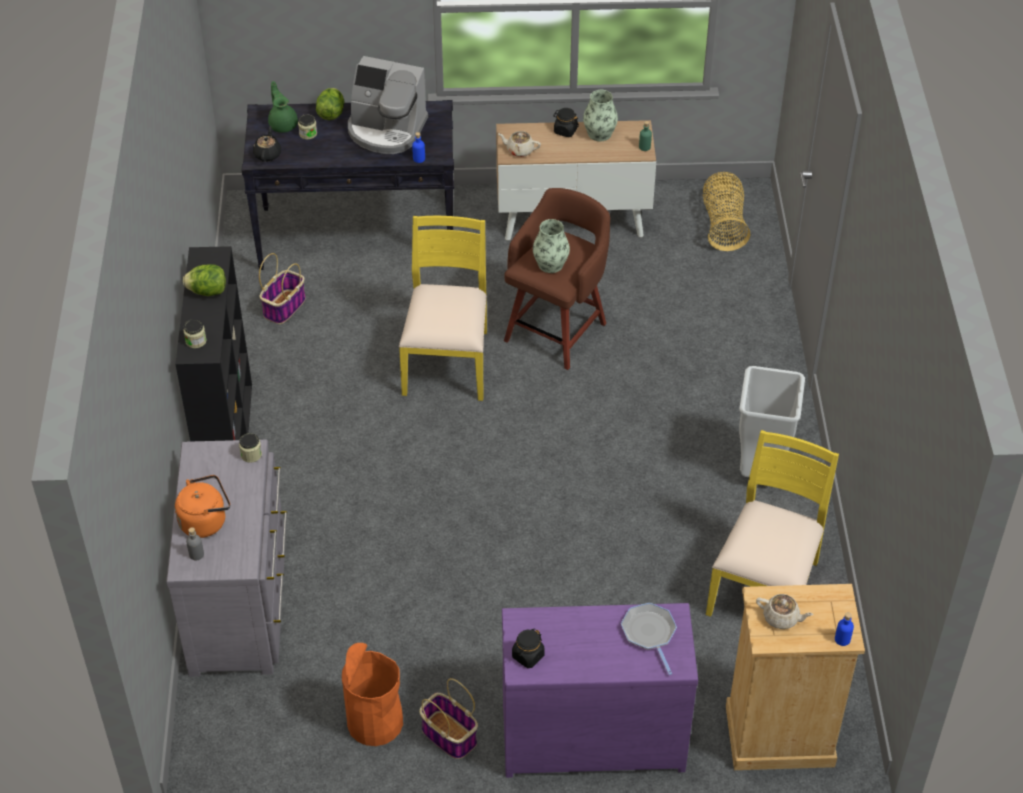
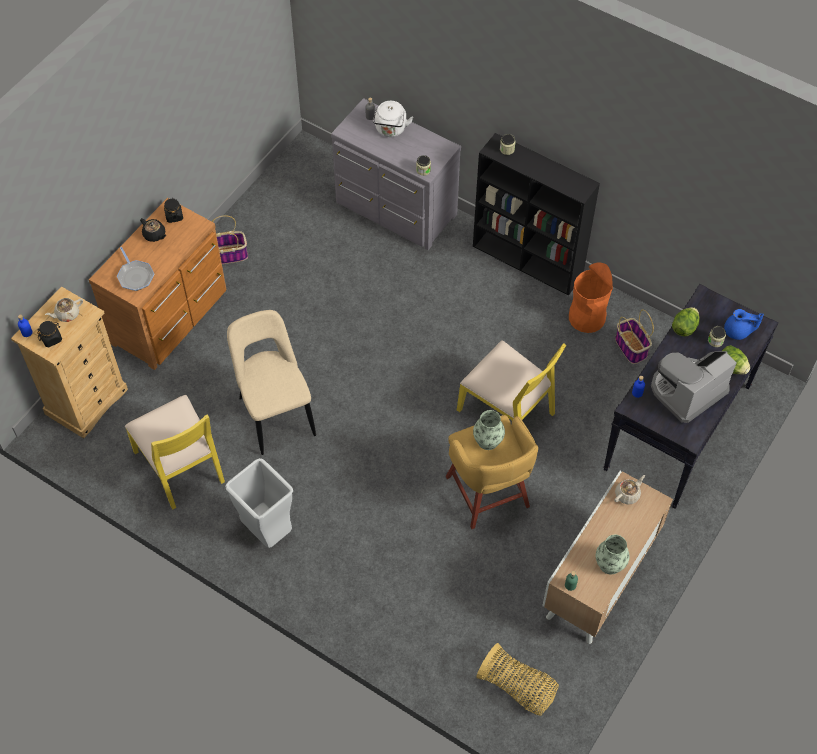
camera: 125 degrees right, 10 degrees up
(205, 521) = (390, 130): orange kettle -> white kettle
(207, 291) = (548, 173): lettuce -> lettuce (684, 328)
(268, 154) = (707, 306): black teapot -> black teapot (155, 235)
(283, 124) = (738, 332): green teapot -> blue teapot
(375, 722) = (266, 229): orange trash can -> orange trash can (587, 317)
(557, 330) = (488, 494): brown stool -> yellow stool
(565, 131) = (630, 541): black jar -> black jar (51, 339)
(591, 732) = (172, 317): purple dresser -> brown dresser
(625, 546) = (275, 413): none -> beige chair
(649, 633) = (135, 276): frying pan -> frying pan turned 45 degrees clockwise

